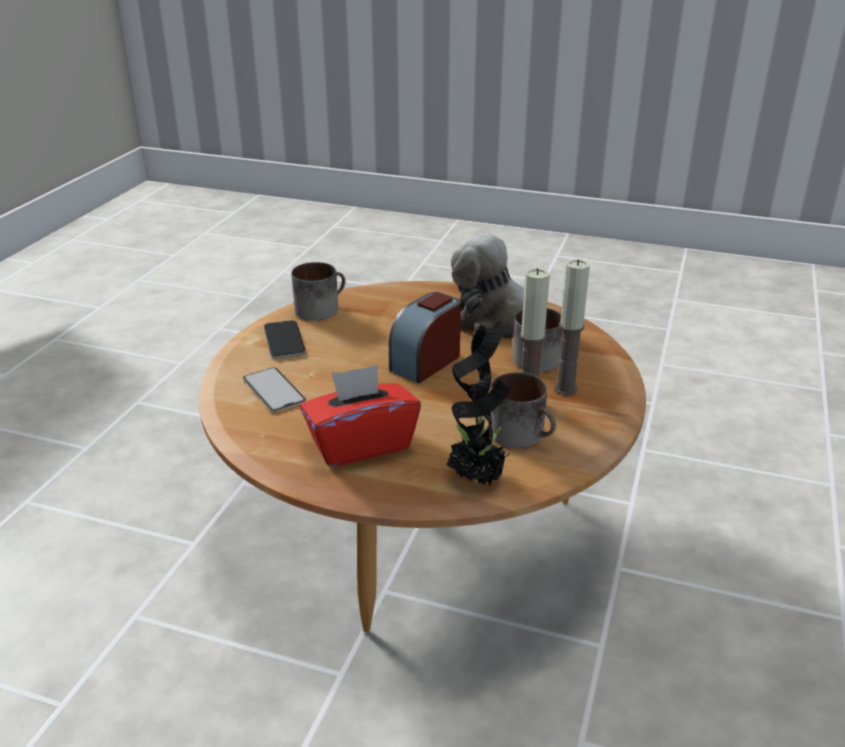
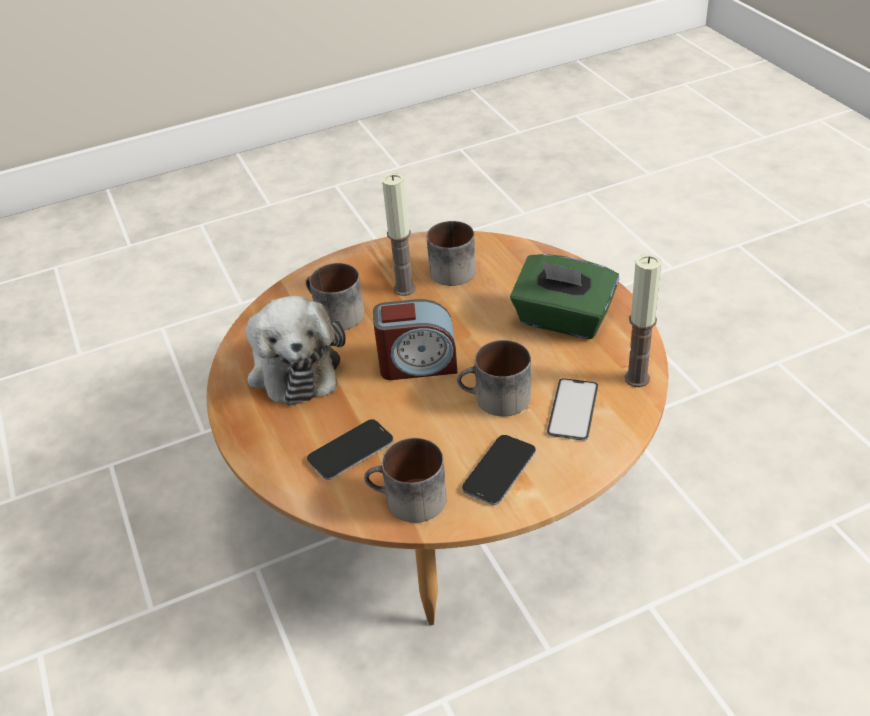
camera: 130 degrees left, 10 degrees up
(338, 370) = (495, 400): none -> mug
(360, 444) = (563, 320): red tissue box -> green tissue box
(390, 309) = (351, 451): none -> phone
(478, 479) = (522, 258): potted plant -> none
(565, 389) = (366, 282): candle -> candle (637, 378)

